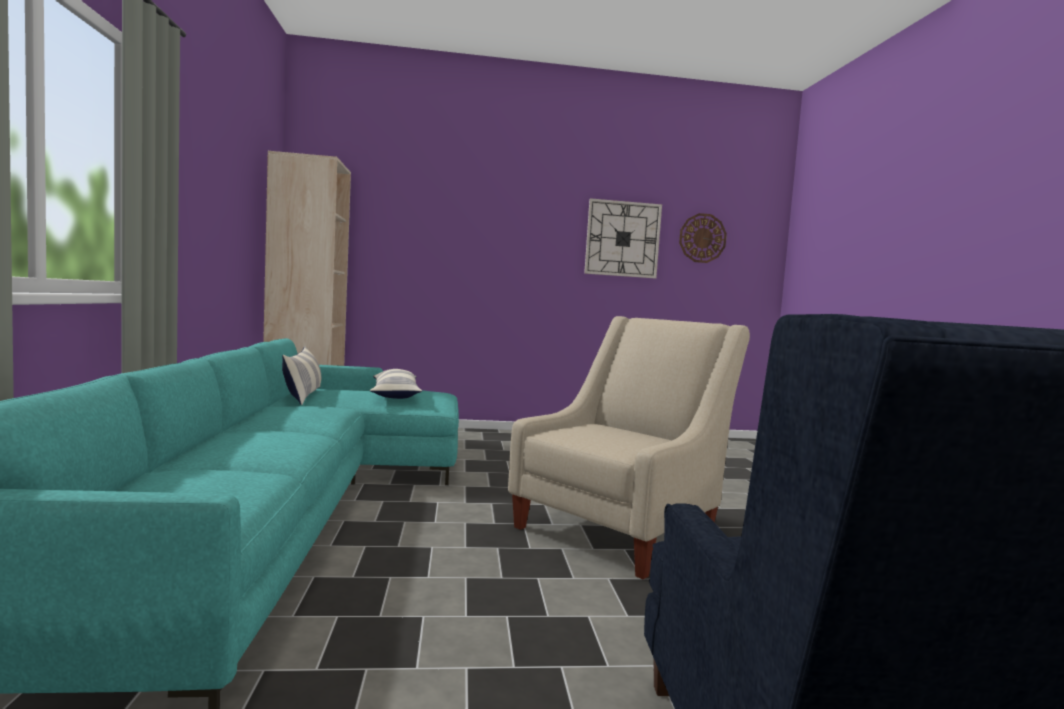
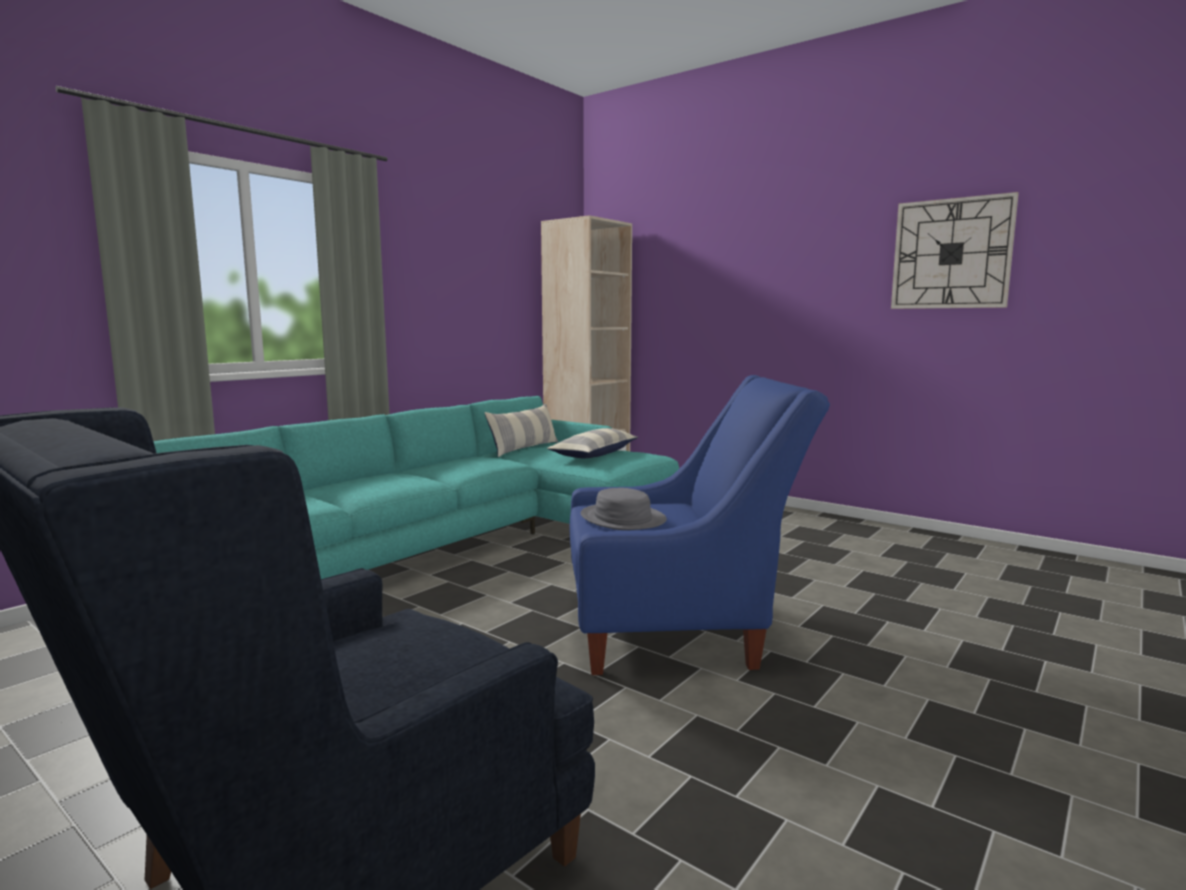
camera: 45 degrees right, 5 degrees up
(601, 439) = (622, 519): none -> grey hat
(621, 529) = (678, 630): beige armchair -> blue armchair
(702, 238) = (1099, 234): wall clock -> none

